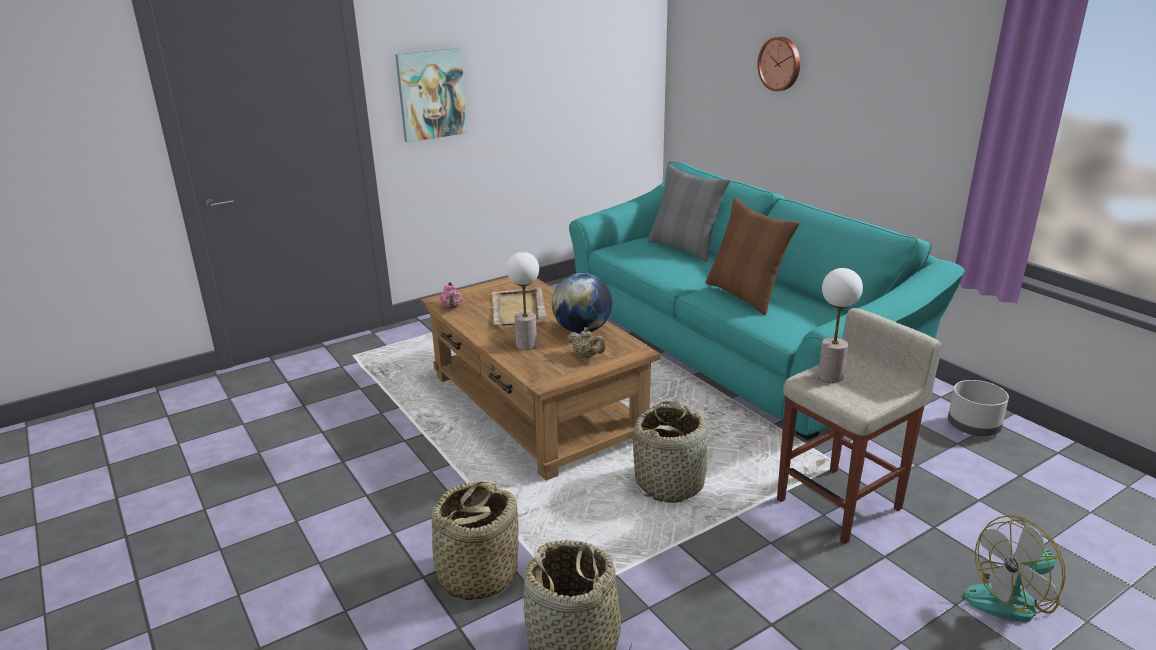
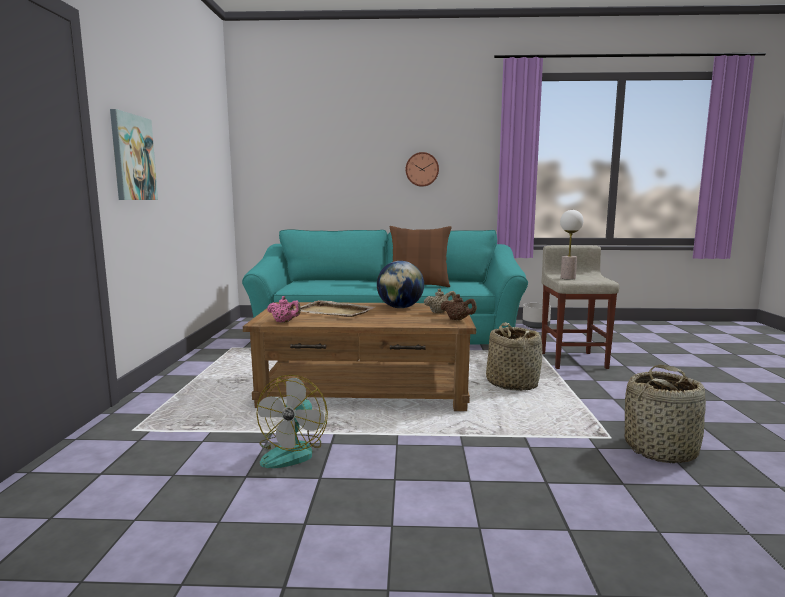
camera: 55 degrees left, 15 degrees down
(477, 575) = (562, 461): basket -> none
(526, 345) = (395, 318): table lamp -> none
(563, 375) = (458, 319): none -> brown teapot
(684, 248) = (330, 280): grey pillow -> none
(780, 64) = (346, 158): wall clock -> wall clock (422, 169)
(1012, 599) = (671, 358): fan -> fan (293, 451)

